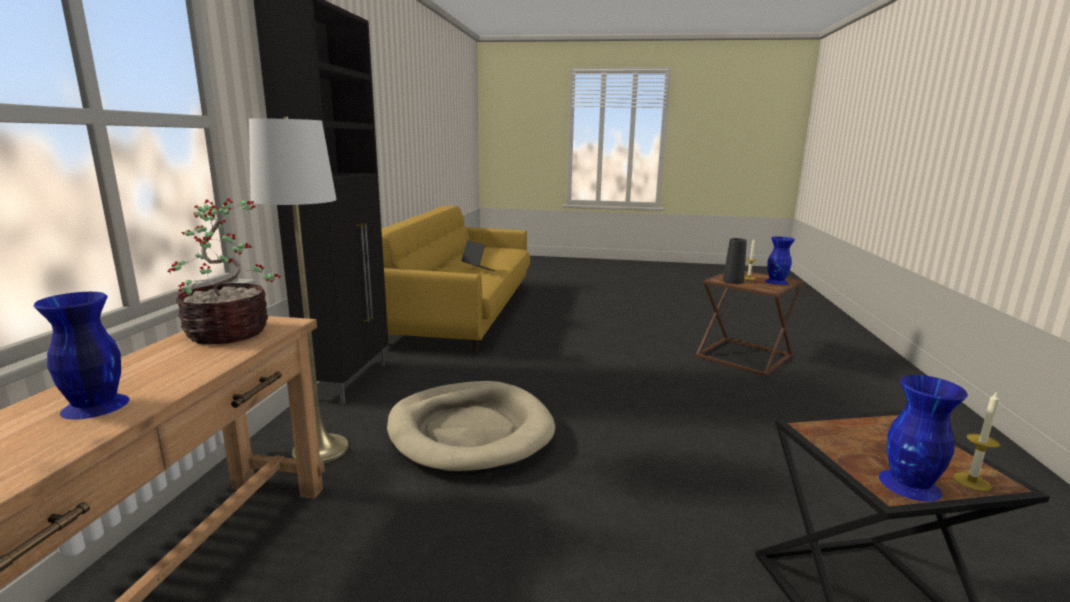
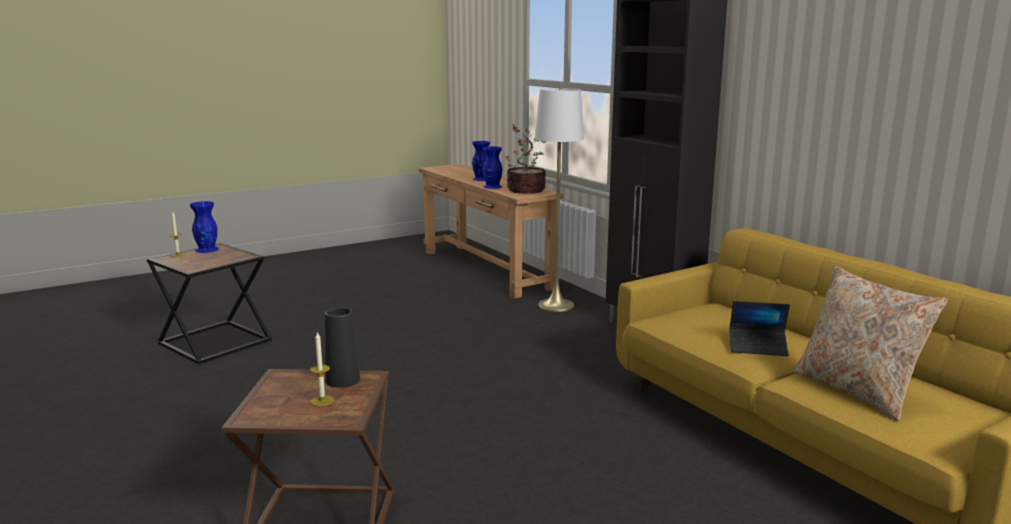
camera: 140 degrees right, 0 degrees up
(470, 432) = (497, 336): beige dog bed -> none
(493, 256) = (857, 391): none -> beige pillow
(776, 281) = (272, 403): blue vase -> blue vase (492, 187)

